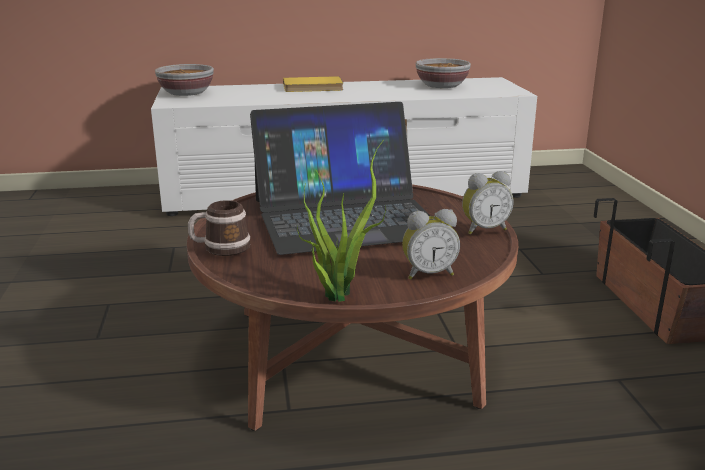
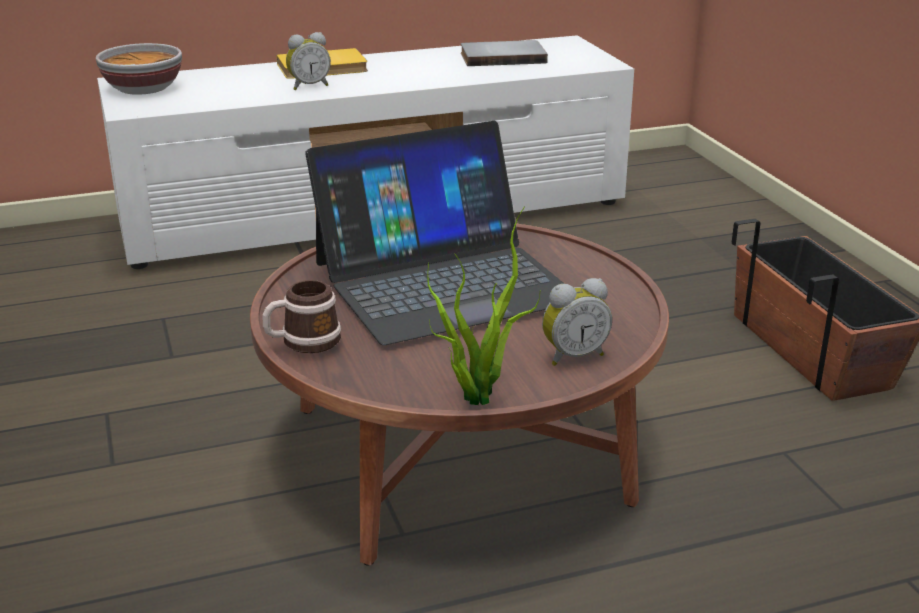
camera: 10 degrees left, 5 degrees up
(442, 86) = (502, 57): bowl -> grey book
(484, 229) = (621, 286): alarm clock -> alarm clock (309, 86)

